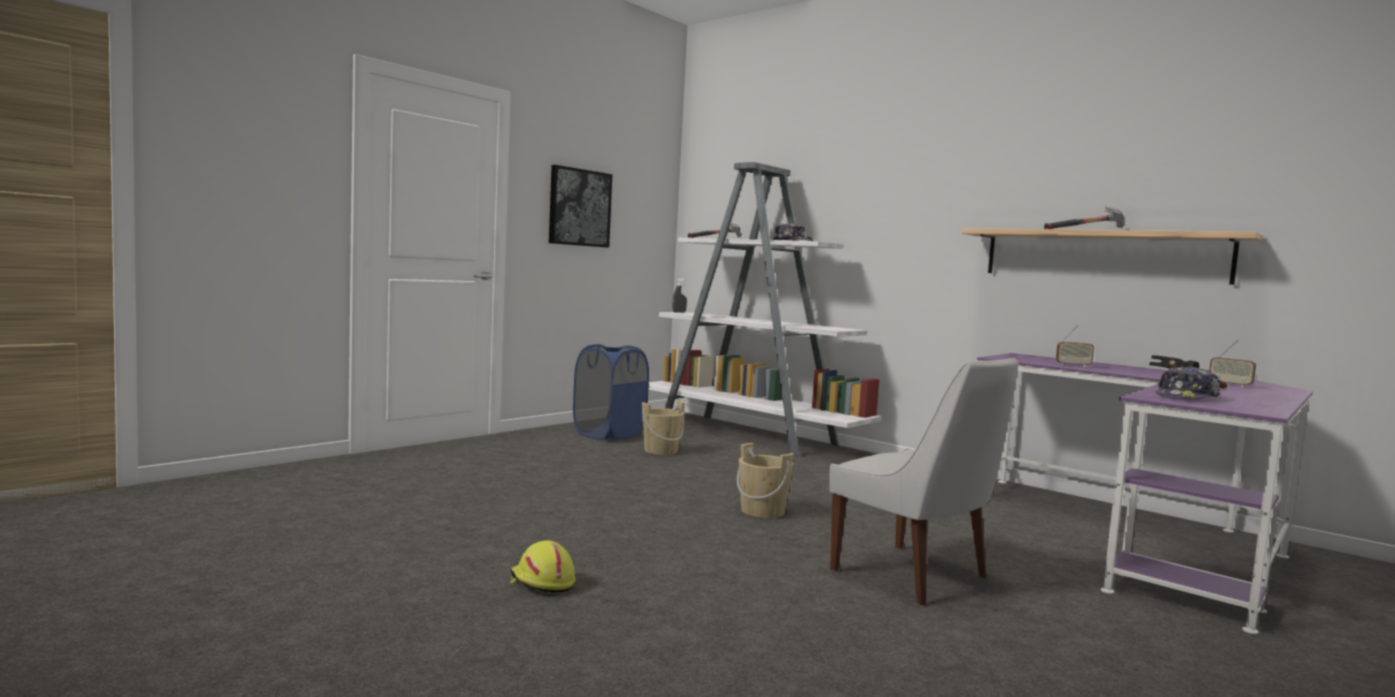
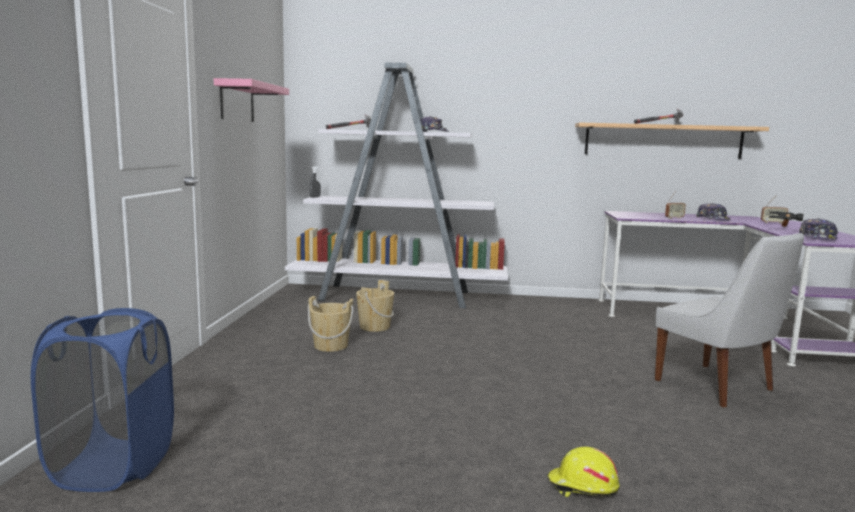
camera: 35 degrees left, 5 degrees up
(579, 207) = (237, 102): picture -> pink shelf
(609, 434) = (302, 320): blue laundry basket -> blue laundry basket (113, 465)
(762, 511) = (550, 363): beige bucket -> beige bucket (331, 346)
(914, 576) = (717, 387): white chair -> white chair turned 45 degrees clockwise
(1141, 372) = (713, 219): none -> cap

